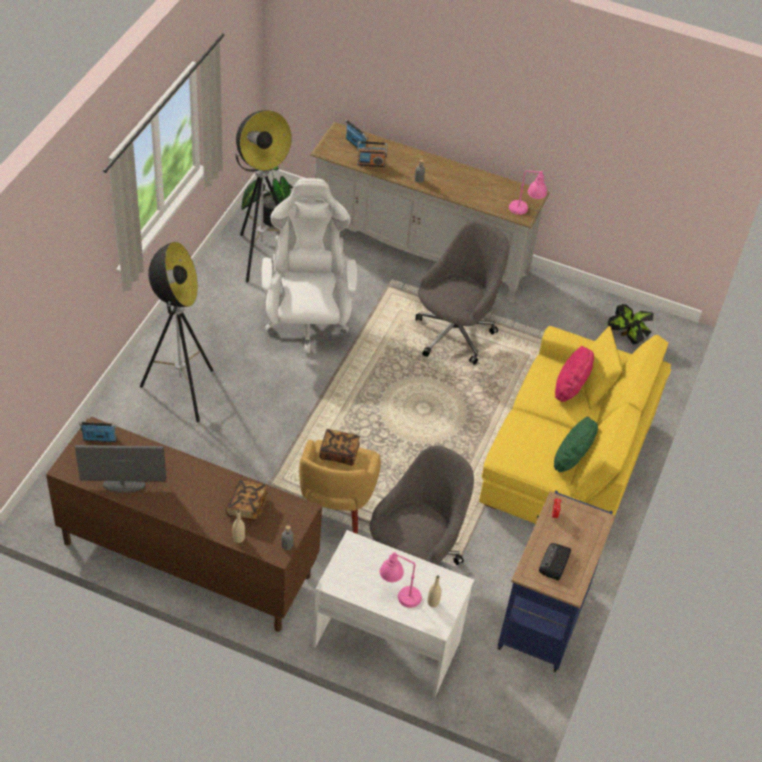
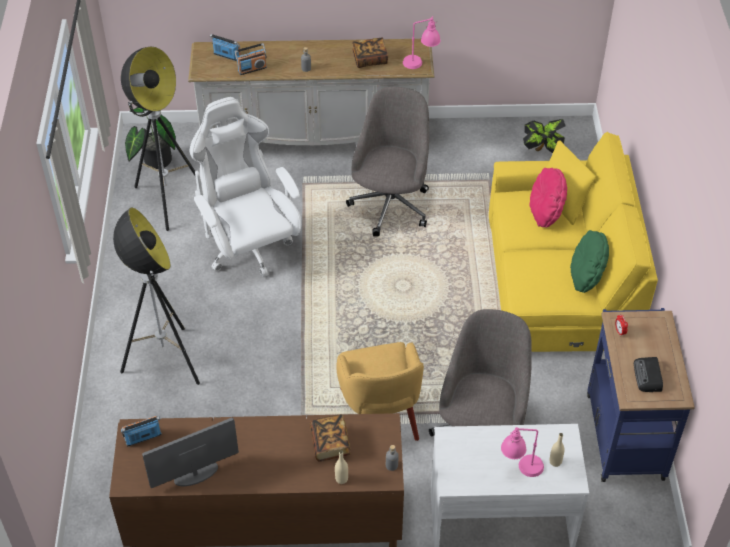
camera: 20 degrees left, 0 degrees up
(339, 453) = (371, 357): book -> book (370, 59)

